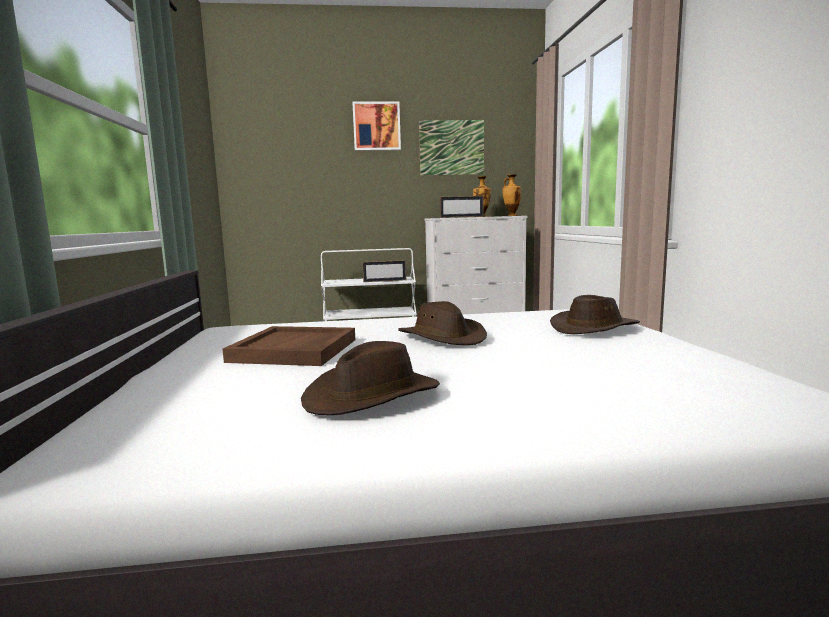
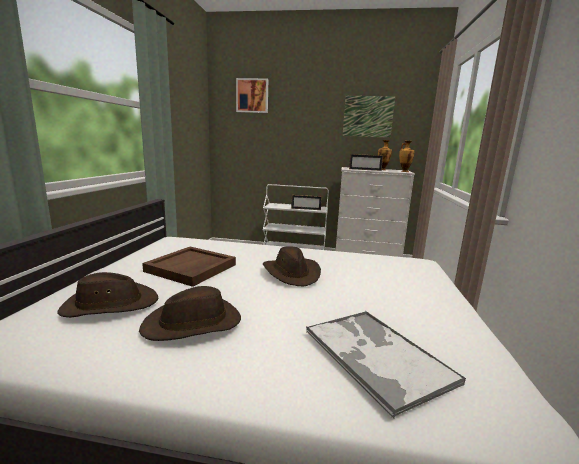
camera: 15 degrees right, 5 degrees up
(376, 126) = (314, 99): picture -> picture (252, 96)
(594, 328) = (410, 284): brown hat -> brown hat (110, 305)
(629, 383) = (375, 355): none -> tray

